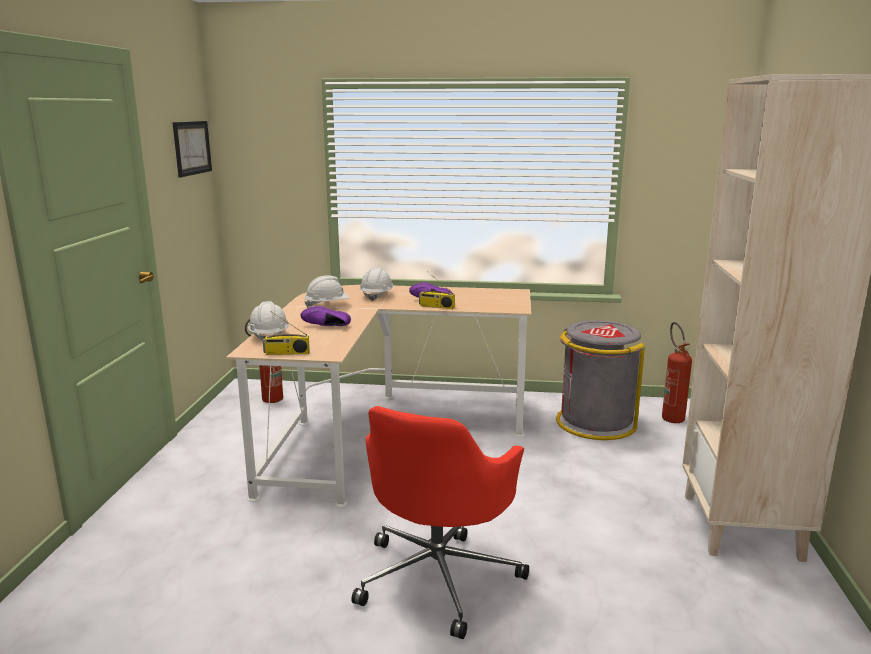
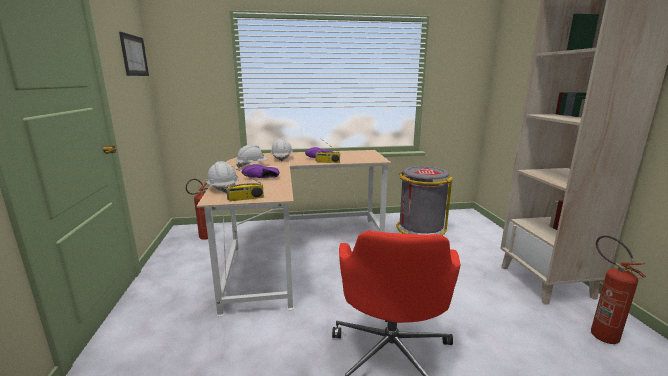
camera: 15 degrees left, 0 degrees up
(670, 416) = (458, 220): fire extinguisher -> fire extinguisher (598, 332)

